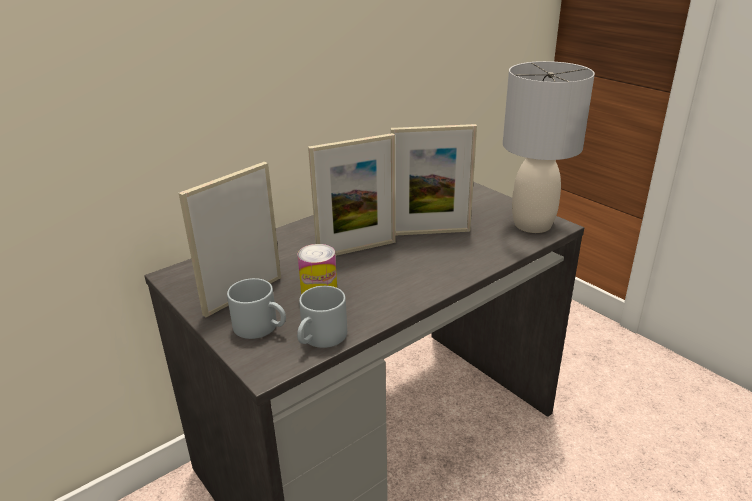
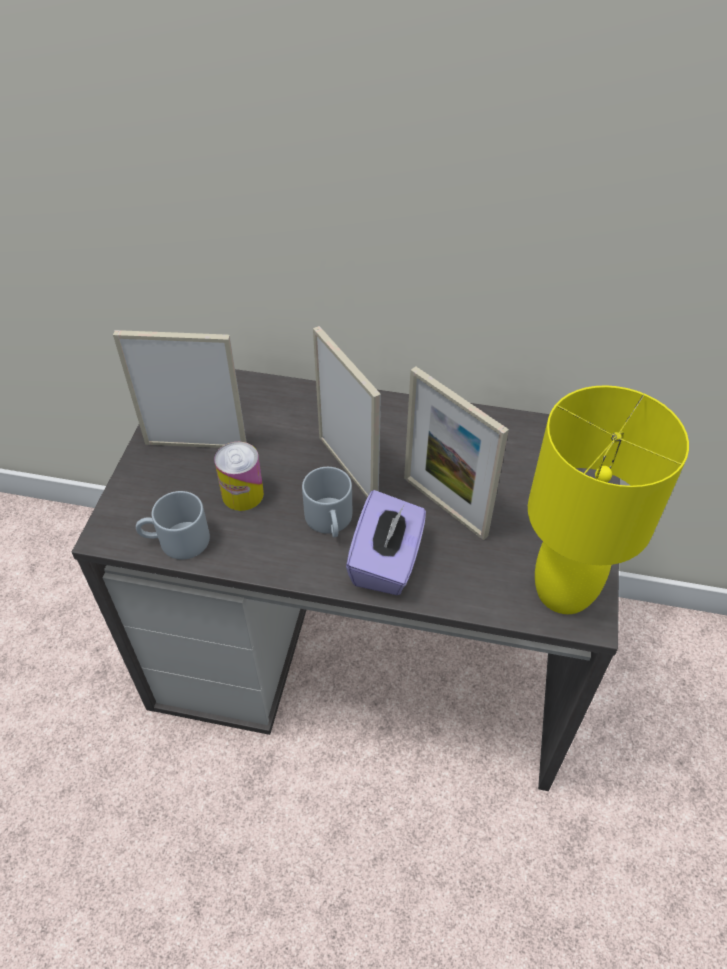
camera: 50 degrees right, 20 degrees up
(262, 327) = (161, 490): grey mug -> grey mug (331, 521)
(356, 249) = (348, 469): picture frame -> picture frame turned 150 degrees counterclockwise
(447, 265) = (387, 562): none -> purple tissue box
(531, 224) = (563, 590): grey table lamp -> yellow table lamp

